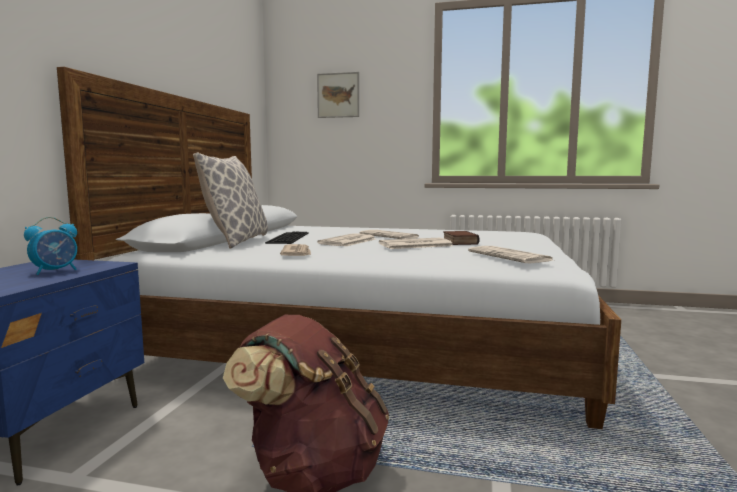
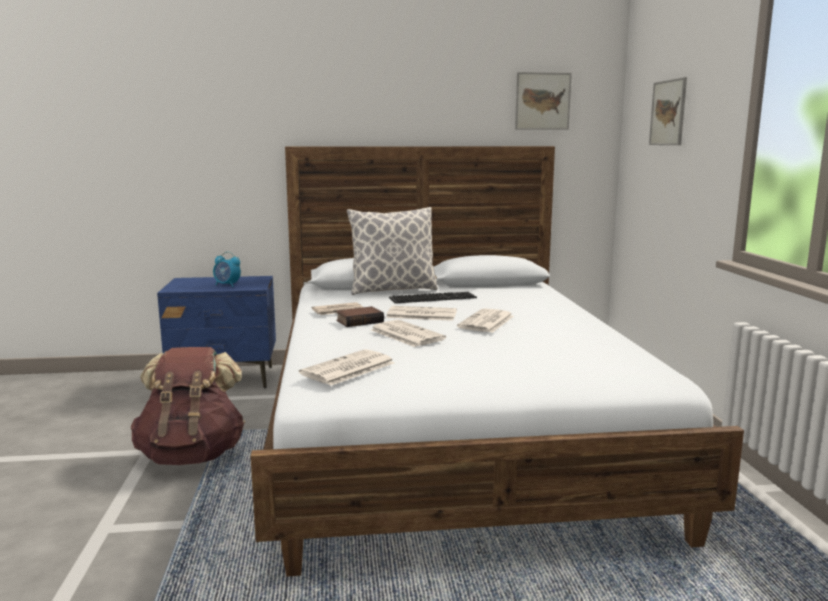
camera: 70 degrees right, 5 degrees up
(234, 74) = (542, 101): none -> picture
(458, 242) = (474, 349): book -> book (360, 321)

